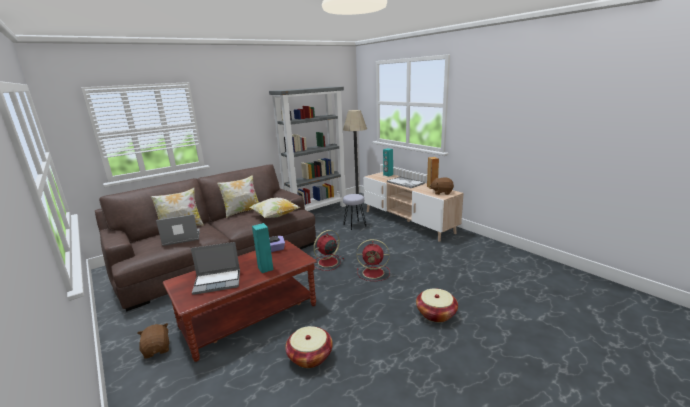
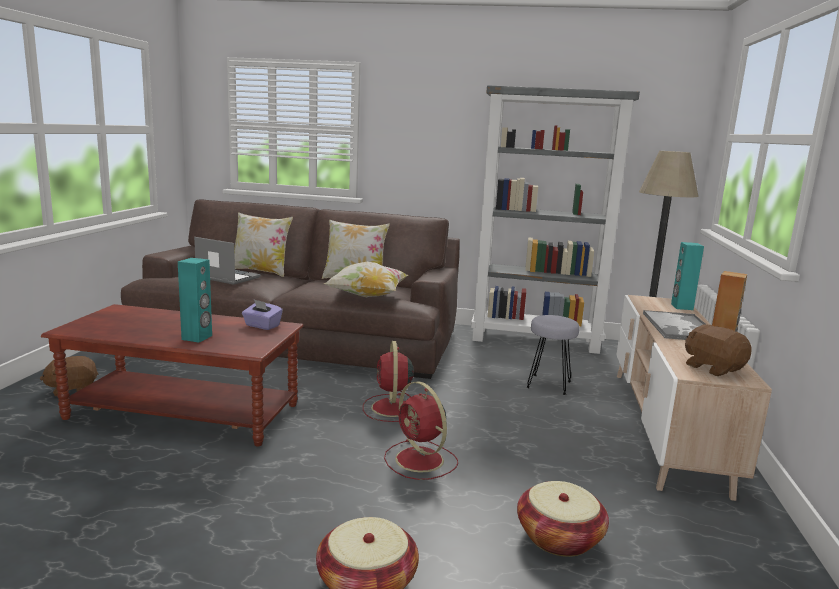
camera: 45 degrees right, 5 degrees down
(157, 349) = (72, 389): brown plush toy -> brown plush toy turned 135 degrees counterclockwise
(218, 282) = (134, 326): laptop -> none
(310, 356) = (125, 493): basket -> basket (559, 538)
(327, 262) = (391, 409): red fan -> red fan turned 105 degrees counterclockwise

